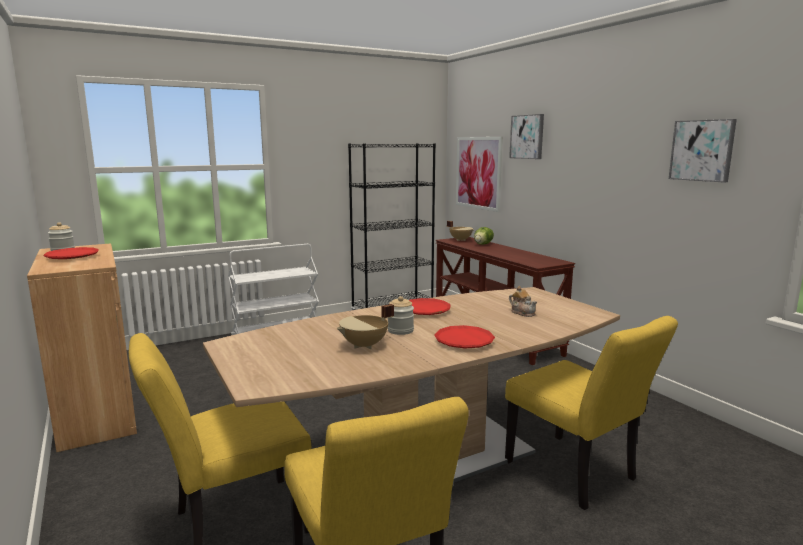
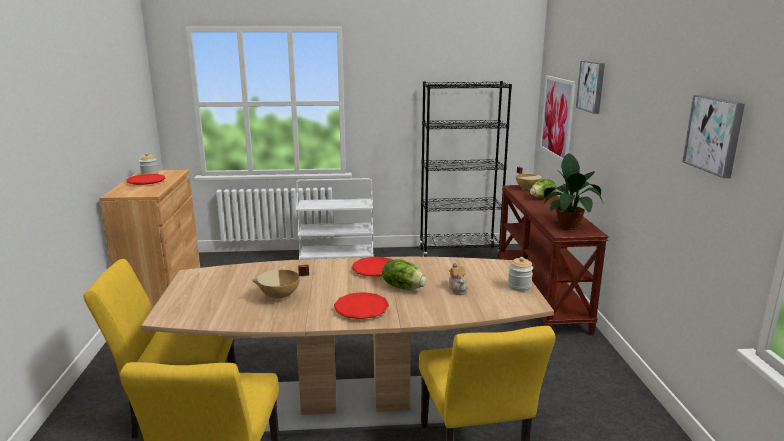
camera: 25 degrees right, 5 degrees up
(400, 330) = (326, 287): jar -> jar (519, 286)
(473, 318) = (403, 287): none -> lettuce
(534, 259) = (569, 225): none -> potted plant

